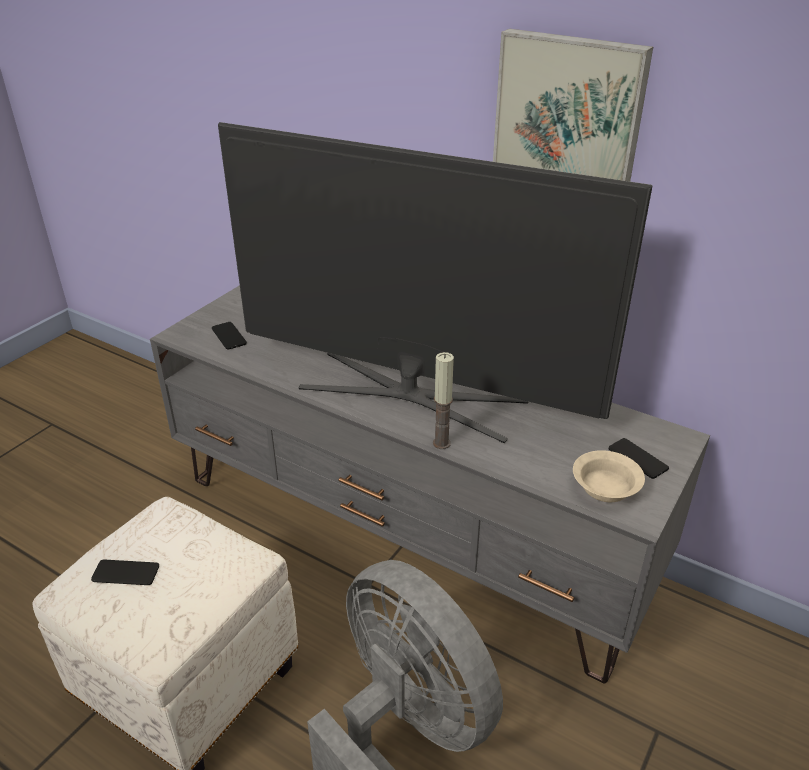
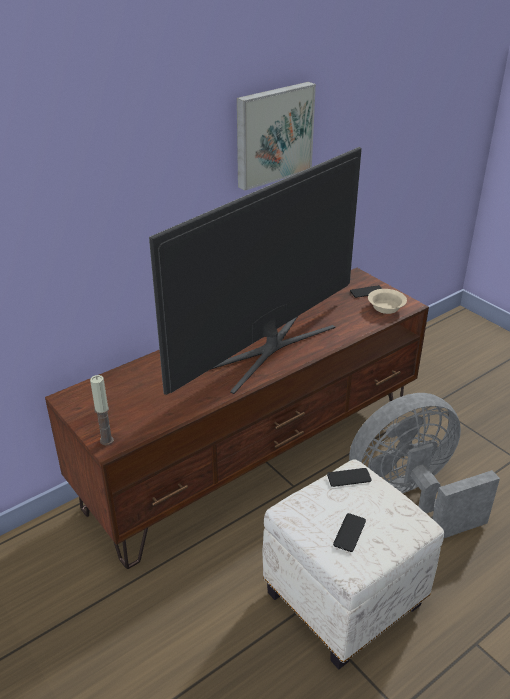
camera: 70 degrees left, 0 degrees up
(229, 336) = (134, 418): phone -> phone (349, 478)
(407, 532) = (255, 455): grey tv stand -> brown tv stand
(441, 443) = (325, 348): candle -> candle (106, 440)

